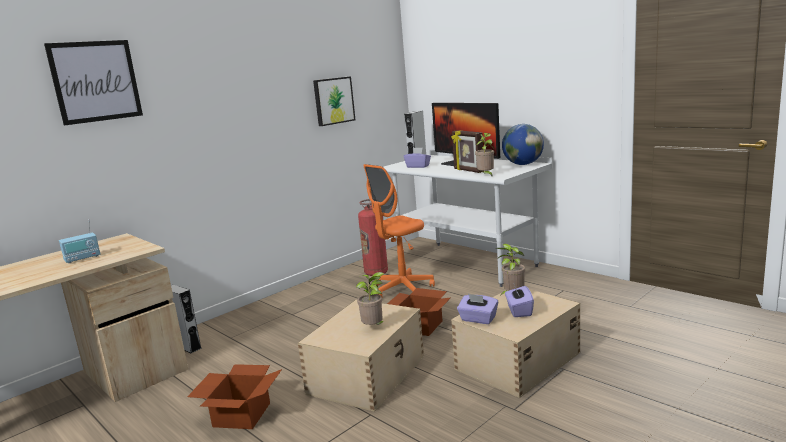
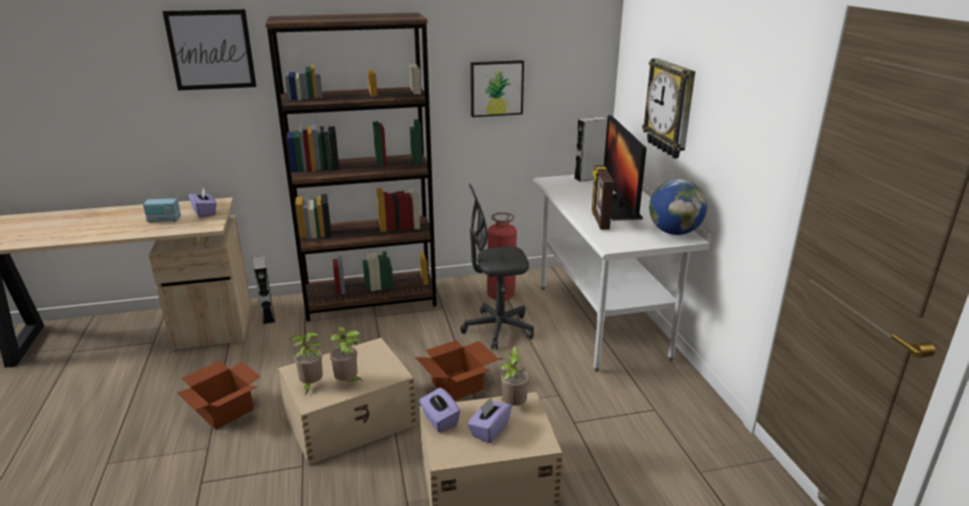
camera: 30 degrees right, 10 degrees up
(273, 307) = (371, 300): none -> brown bookcase
(402, 289) = (498, 329): orange office chair -> grey office chair
(418, 166) = (568, 191): purple tissue box -> purple tissue box (205, 212)
(479, 86) = (670, 108): none -> wall clock
(486, 175) = (599, 238): potted plant -> potted plant (311, 386)

